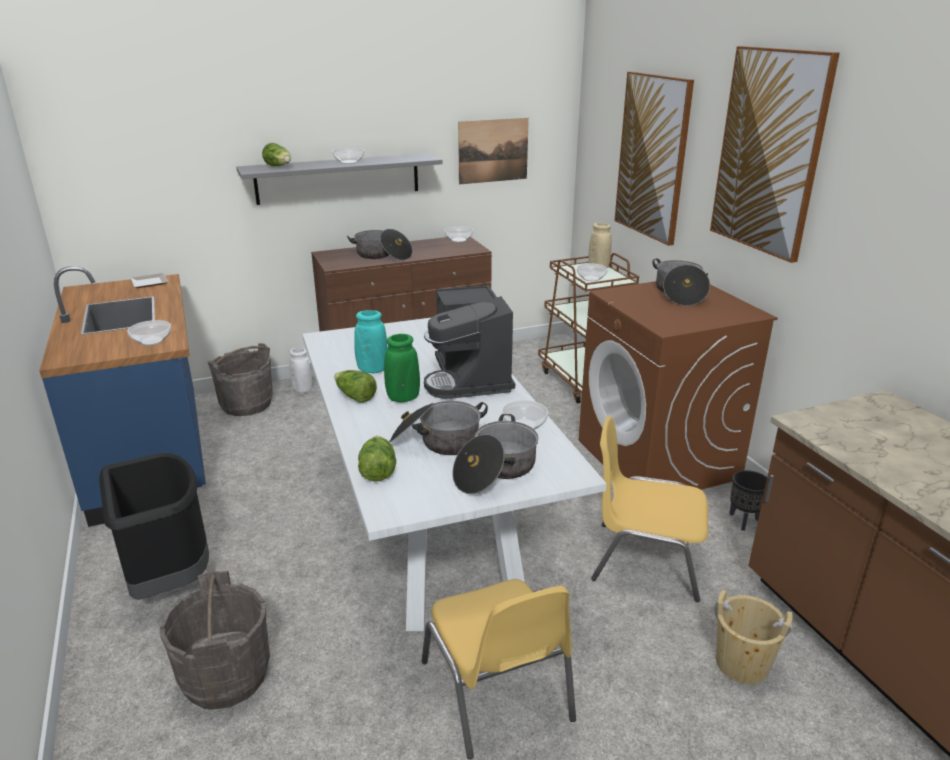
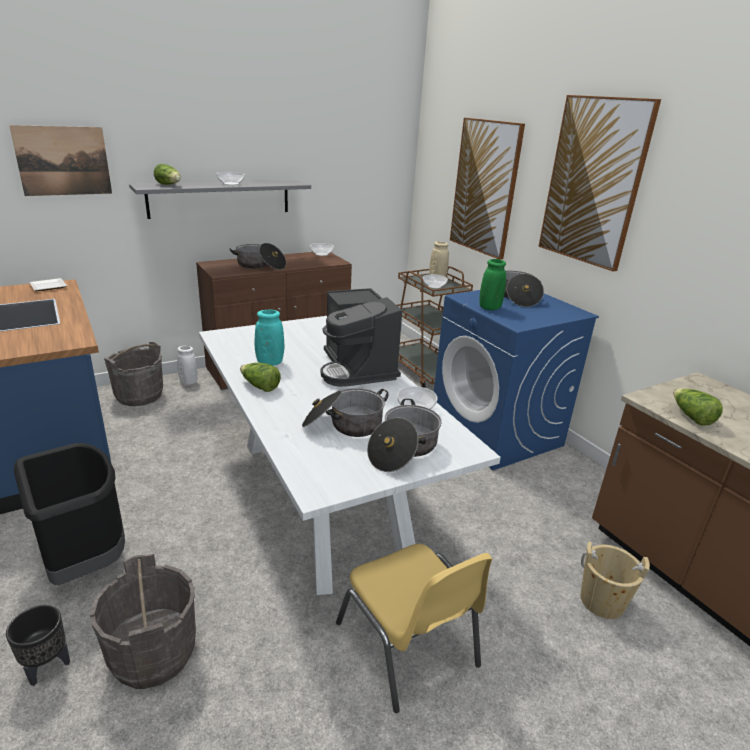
camera: 10 degrees left, 0 degrees up
(151, 341) = (59, 338): bowl -> none
(377, 470) = (296, 453): lettuce -> lettuce (691, 417)
(403, 398) = (303, 387): green vase -> green vase (490, 308)
(493, 150) = (349, 180): picture -> picture (63, 161)
(644, 559) = (505, 516): yellow chair -> none
(658, 459) = (496, 432): brown washing machine -> blue washing machine
(744, 521) = (574, 480): black planter -> black planter (48, 667)

